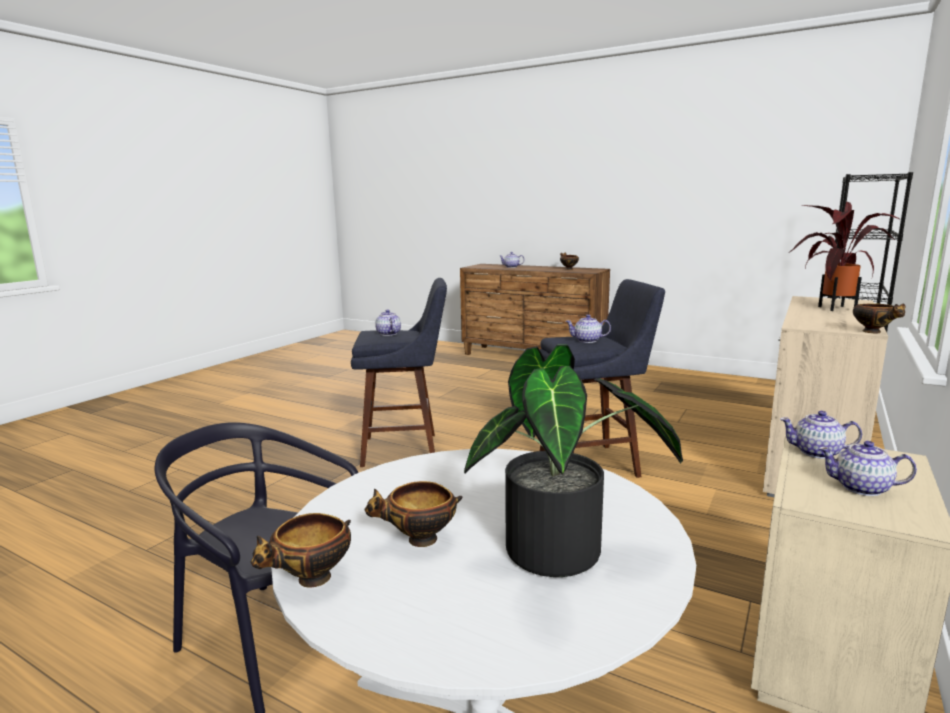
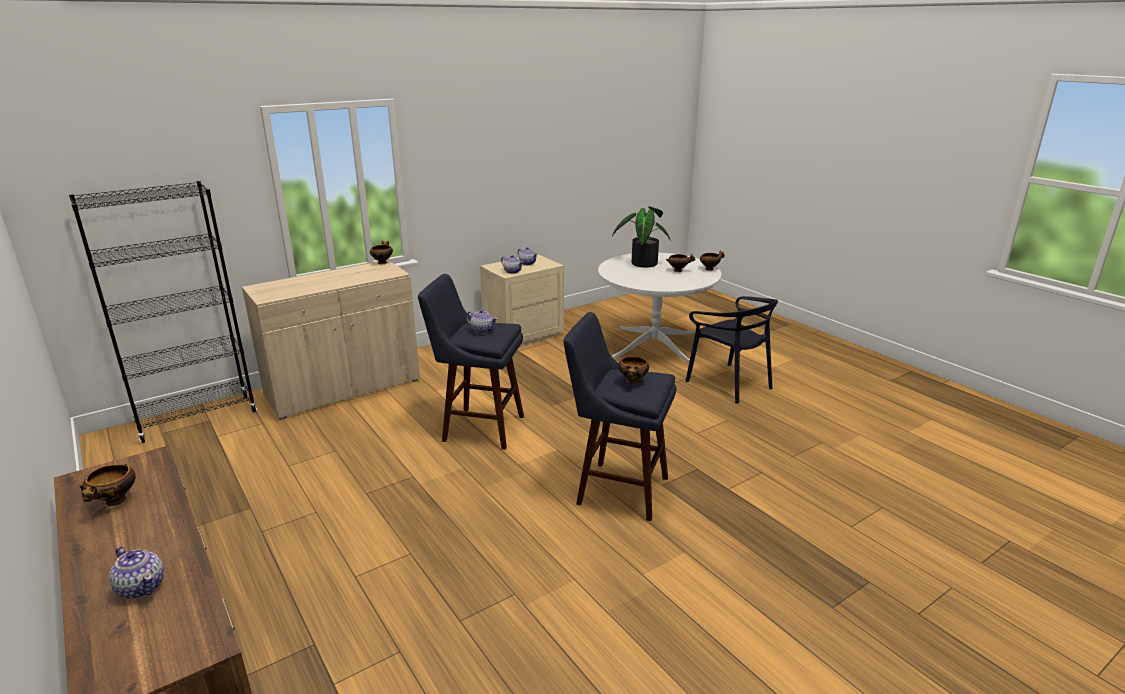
camera: 155 degrees left, 10 degrees up
(388, 334) = (633, 382): teapot -> bowl
(832, 308) = (309, 283): potted plant -> none

